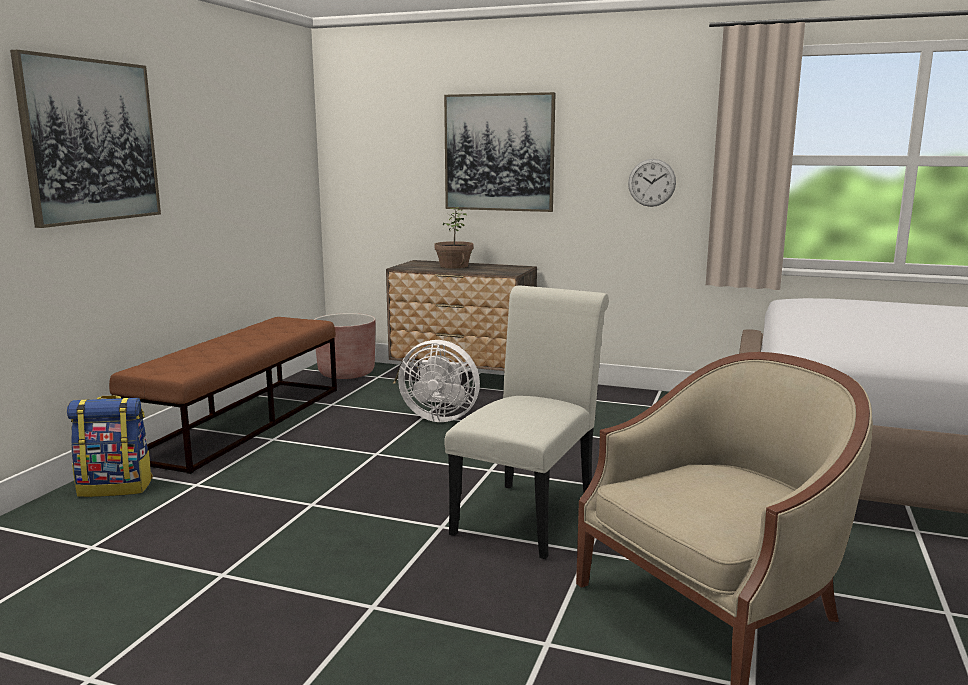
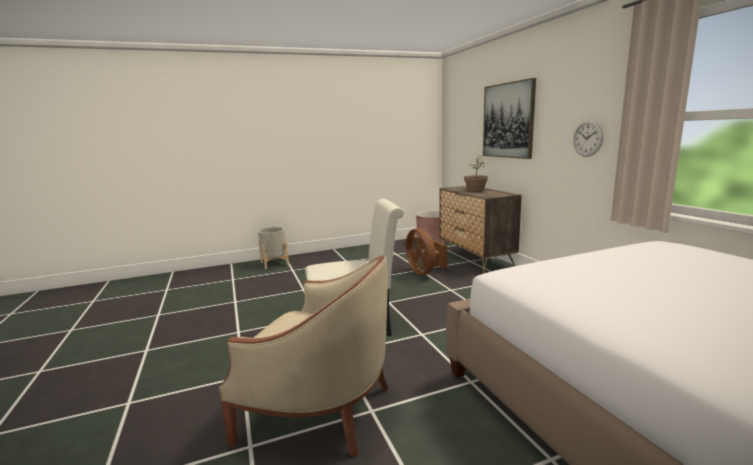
camera: 50 degrees right, 0 degrees up
(91, 141) = (288, 124): picture -> none
(116, 487) = (274, 263): backpack -> grey planter
(242, 421) = (353, 252): brown bench -> none
(440, 417) = (424, 272): white fan -> brown fan

